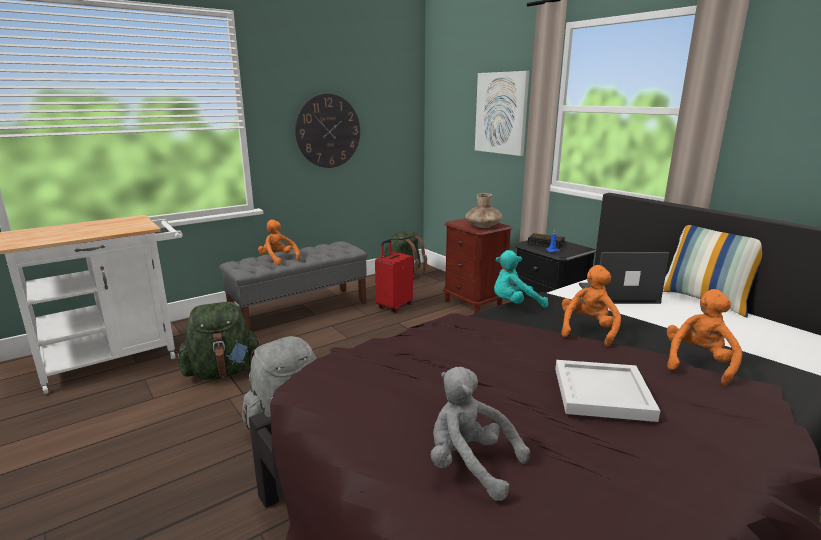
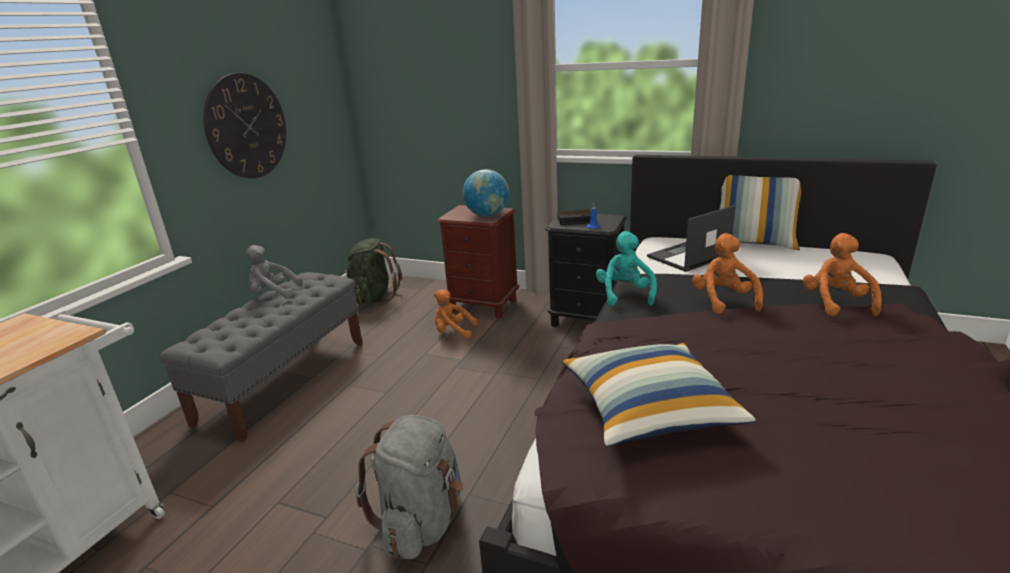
camera: 30 degrees left, 5 degrees up
(223, 372) = (264, 502): green backpack -> none
(278, 259) = (248, 321): orange plush toy -> orange plush toy (453, 332)
(394, 306) = (400, 335): red suitcase -> none
(403, 374) = (648, 410): none -> pillow
(470, 465) = (834, 475): grey plush toy -> grey plush toy (273, 294)
(483, 226) = (487, 215): brown vase -> globe
(501, 113) = (470, 78): picture -> none
(515, 304) = (625, 294): turquoise plush toy -> turquoise plush toy turned 135 degrees clockwise
(604, 394) = (825, 358): white tray -> none

